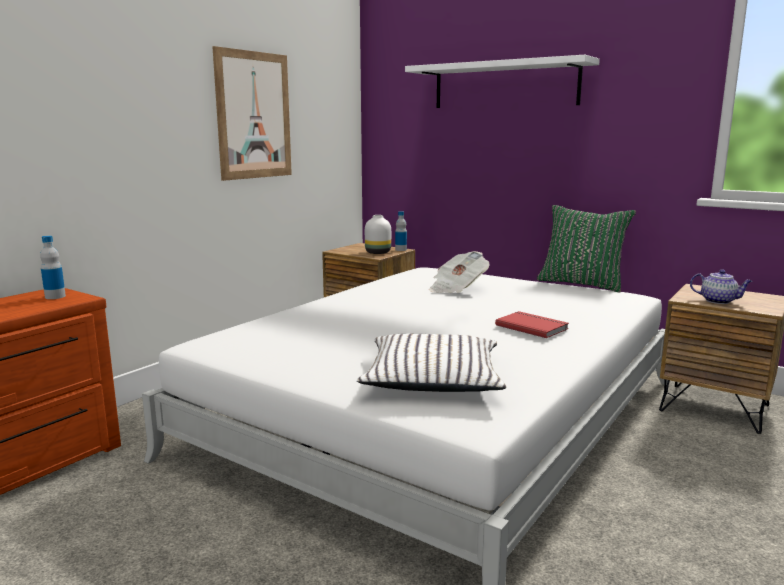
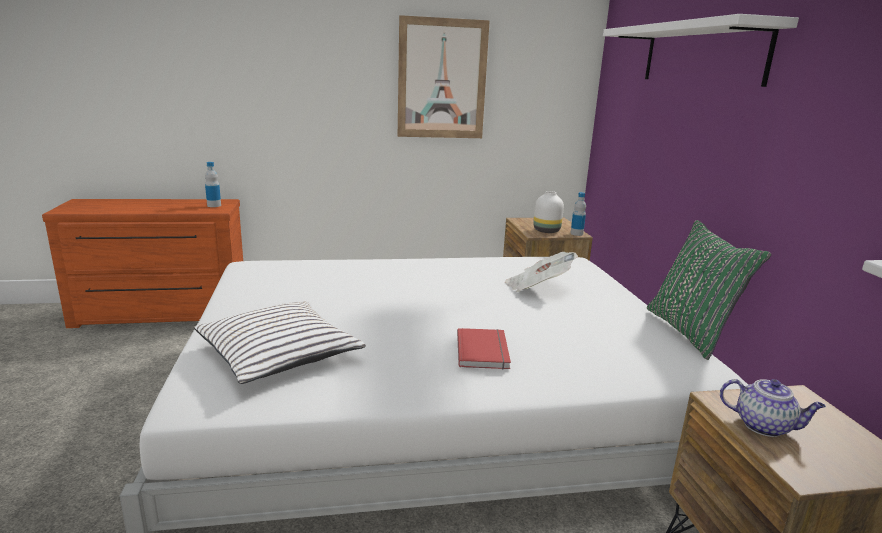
camera: 45 degrees right, 5 degrees up
(718, 301) = (764, 426): teapot -> teapot turned 45 degrees counterclockwise

